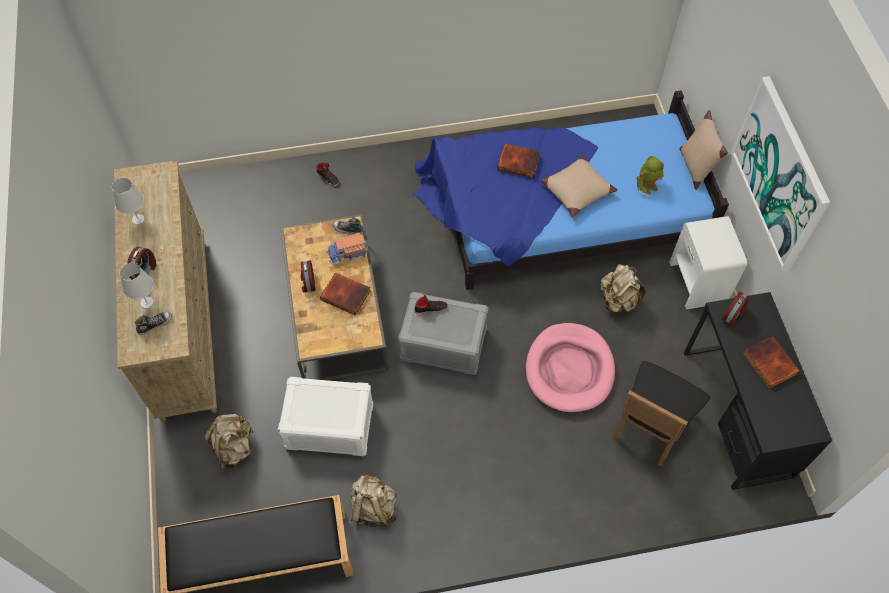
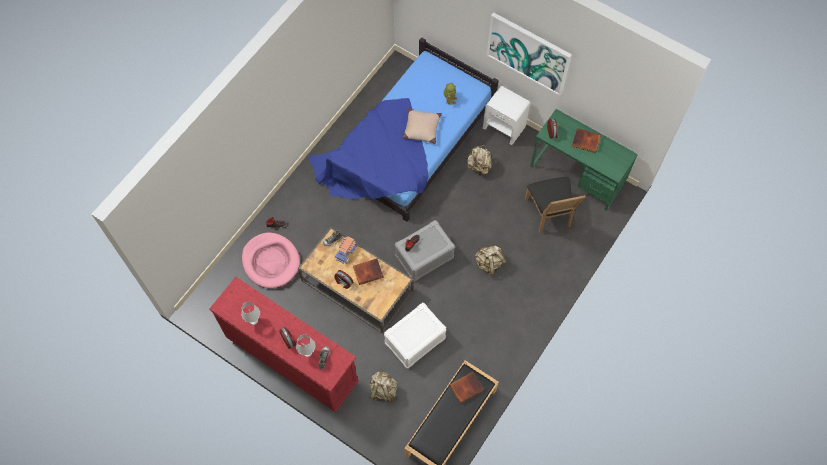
camera: 45 degrees left, 5 degrees up
(184, 326) = (292, 361): beige dresser -> red dresser
(373, 508) = (473, 356): beige backpack -> beige backpack (489, 264)
(519, 162) = (381, 136): book -> book (466, 387)
(569, 369) = (491, 218): pink dog bed -> pink dog bed (271, 261)
(695, 167) = (461, 71): beige pillow -> none
(736, 413) = (577, 175): black desk -> green desk

